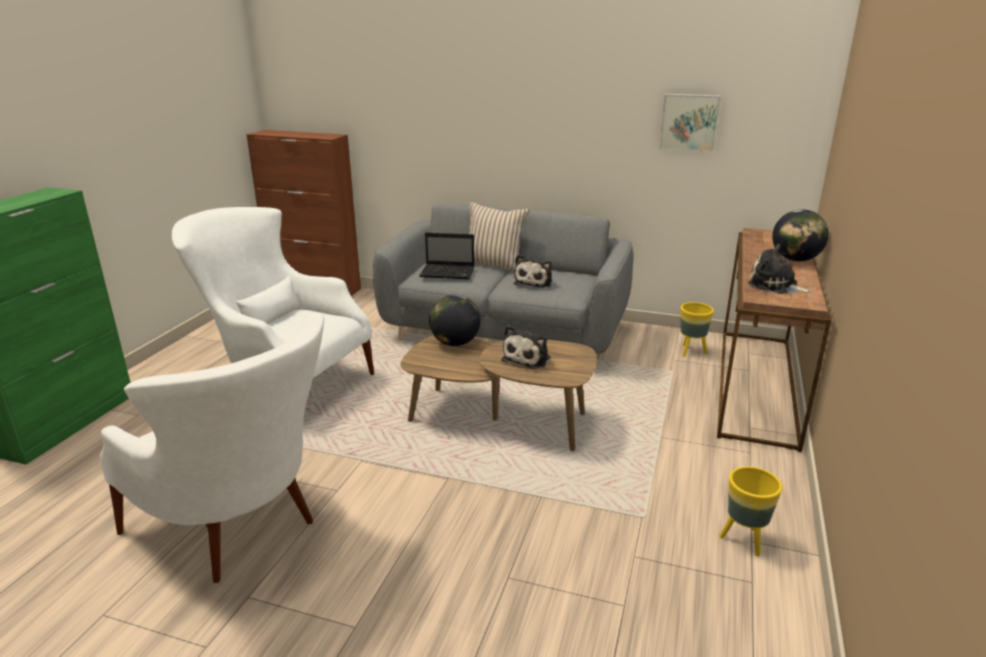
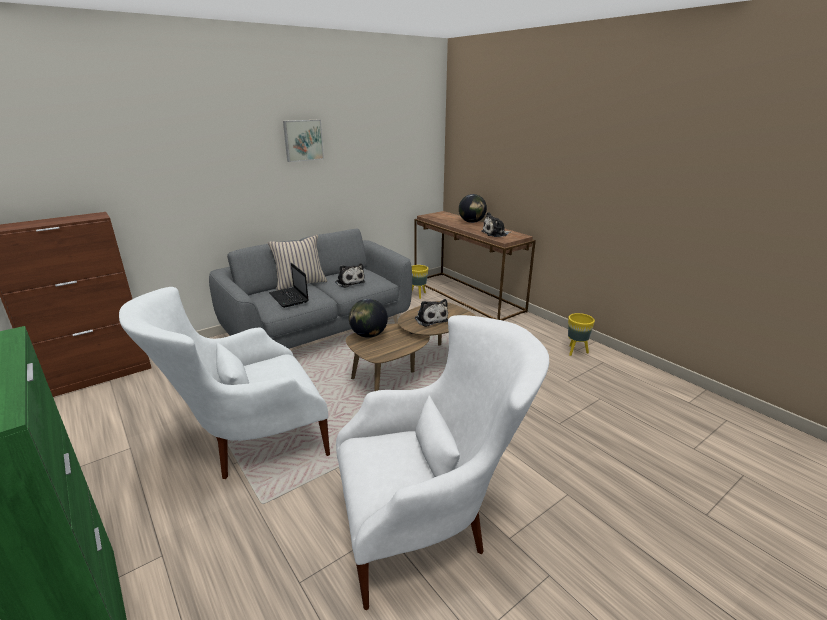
camera: 55 degrees left, 0 degrees up
(448, 273) = (289, 298): laptop -> laptop turned 105 degrees clockwise
(689, 122) = (381, 157): picture -> picture (303, 140)

